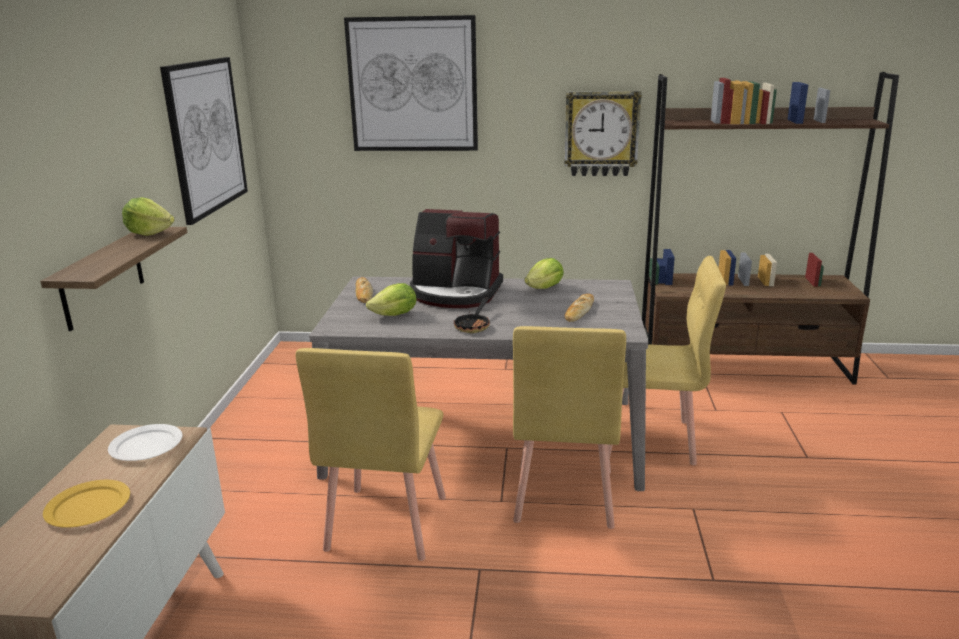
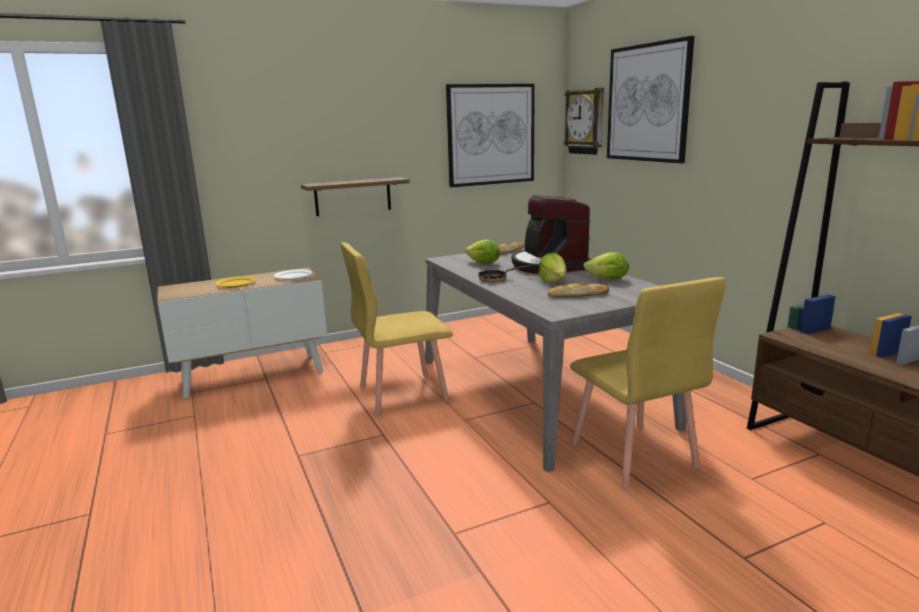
camera: 60 degrees right, 5 degrees down
(149, 233) = (388, 178): lettuce -> lettuce (553, 281)
(563, 496) = (497, 440): yellow chair -> none
(601, 133) = (788, 152): wall clock -> wall clock (585, 121)

